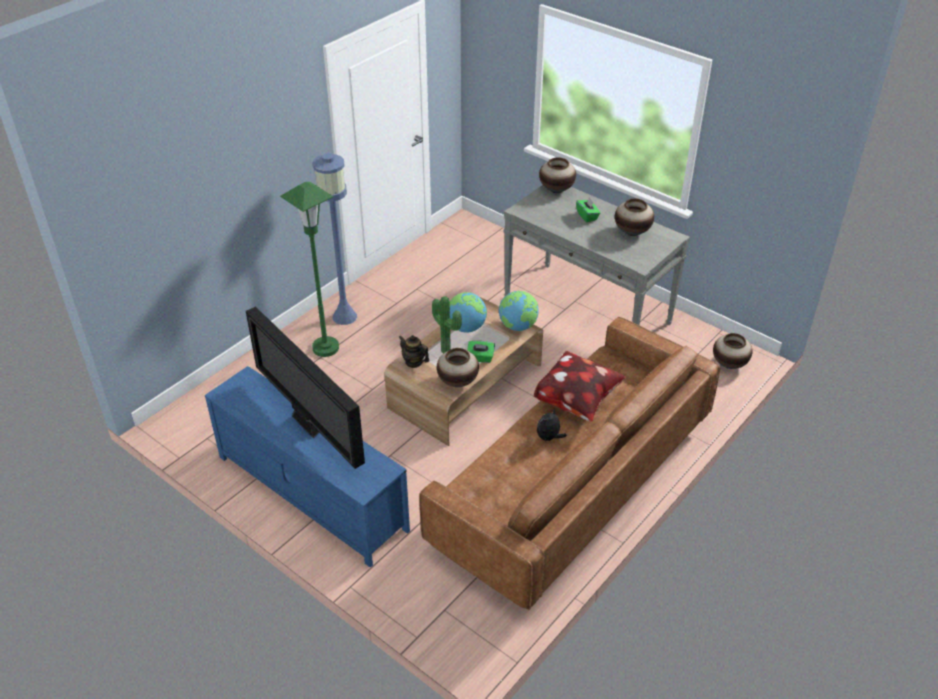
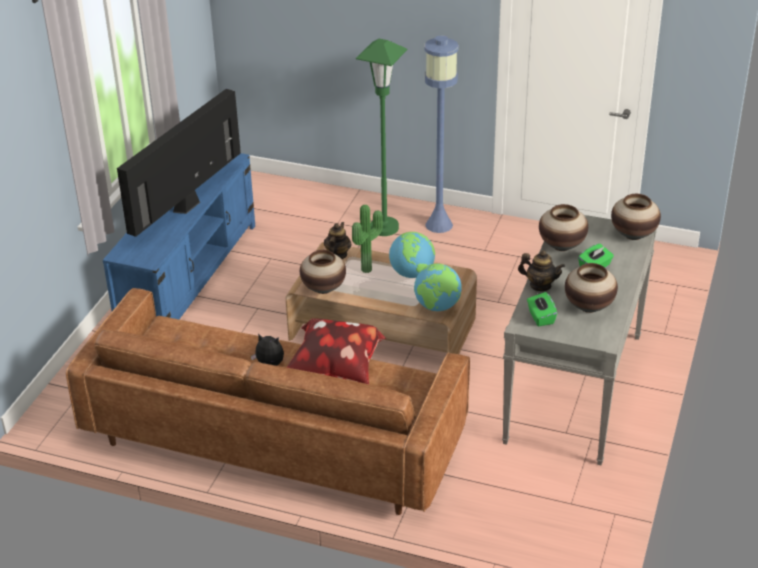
camera: 70 degrees right, 5 degrees down
(480, 358) = (368, 294): green tissue box -> green tissue box (540, 317)
(597, 245) = (540, 285): none -> teapot
(729, 364) = (556, 534): vase -> vase (562, 246)

